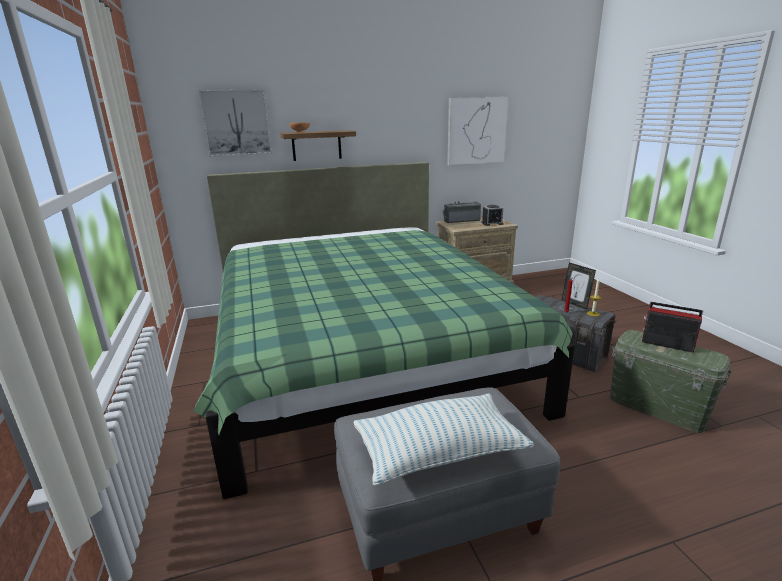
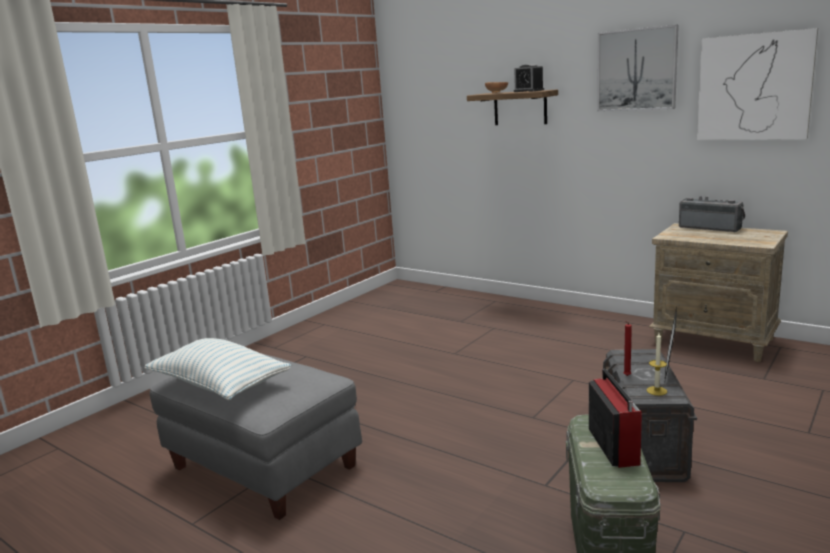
camera: 55 degrees right, 5 degrees down
(236, 123) = (446, 83): picture -> picture (637, 69)
(360, 356) = (445, 353): green bed -> none
(492, 223) = (740, 239): alarm clock -> alarm clock (528, 91)

